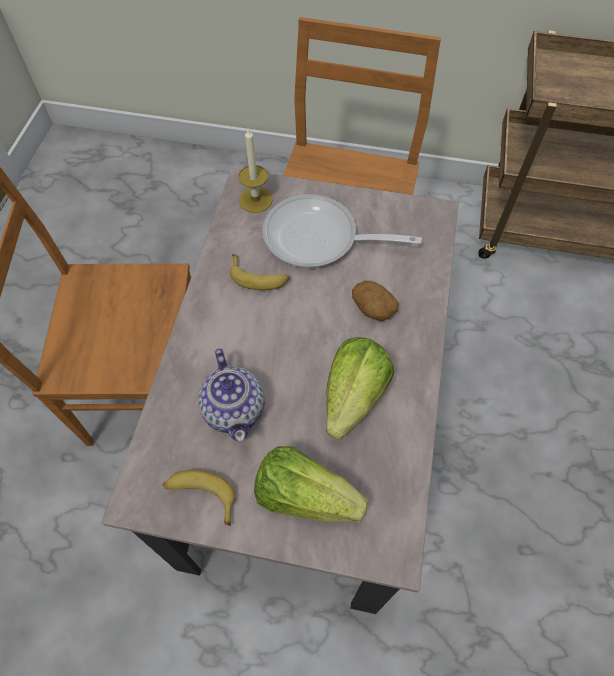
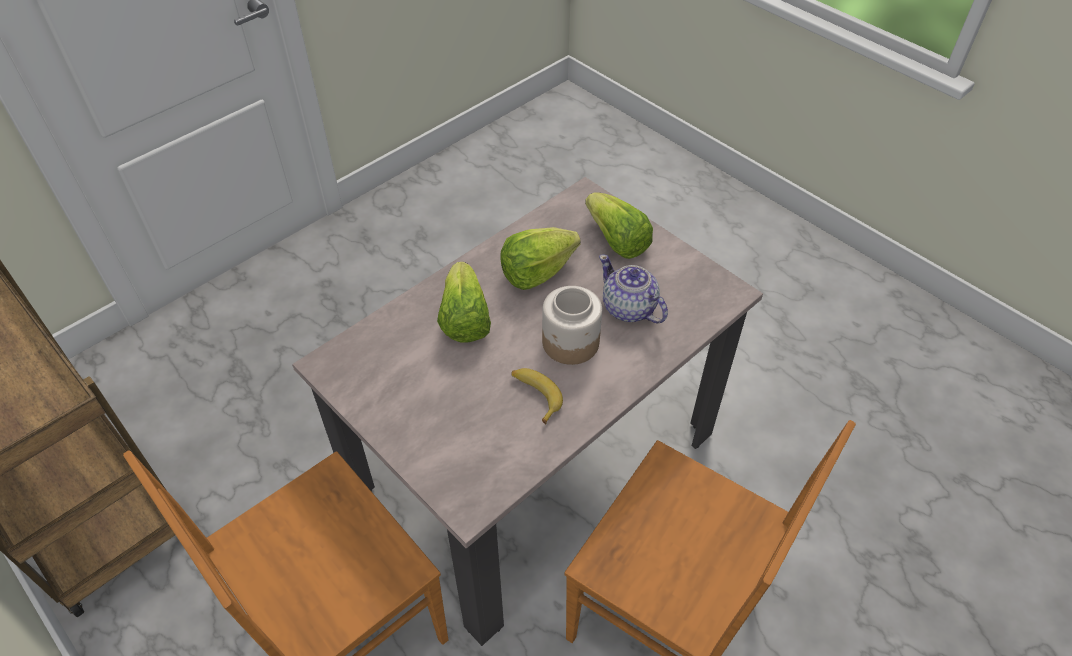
camera: 145 degrees left, 10 degrees down
(200, 496) = (686, 273): banana -> none
(234, 409) = (629, 309): teapot -> teapot turned 60 degrees counterclockwise
(255, 200) = (473, 481): candle -> none
(264, 339) = (570, 343): none -> jar
(319, 239) = (451, 400): frying pan -> none
(372, 308) = (464, 319): potato -> lettuce

